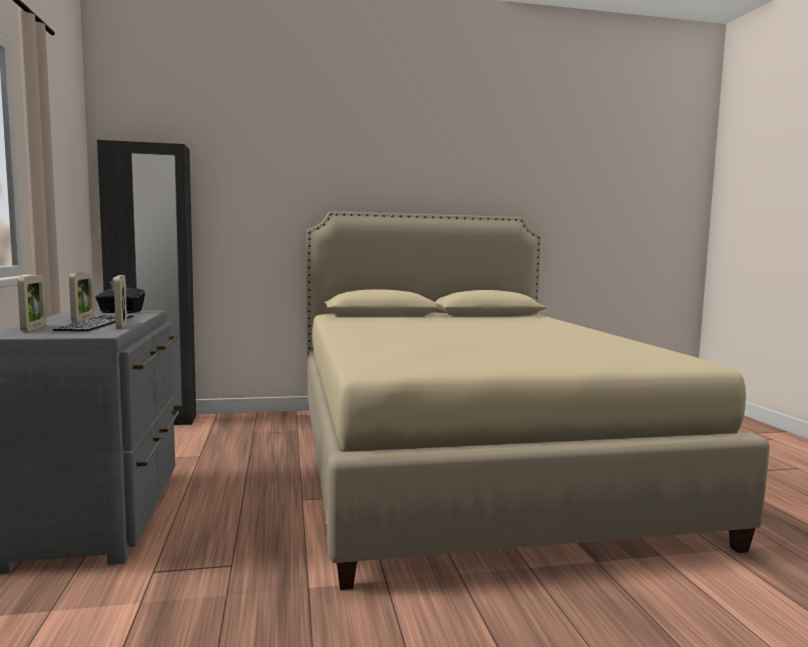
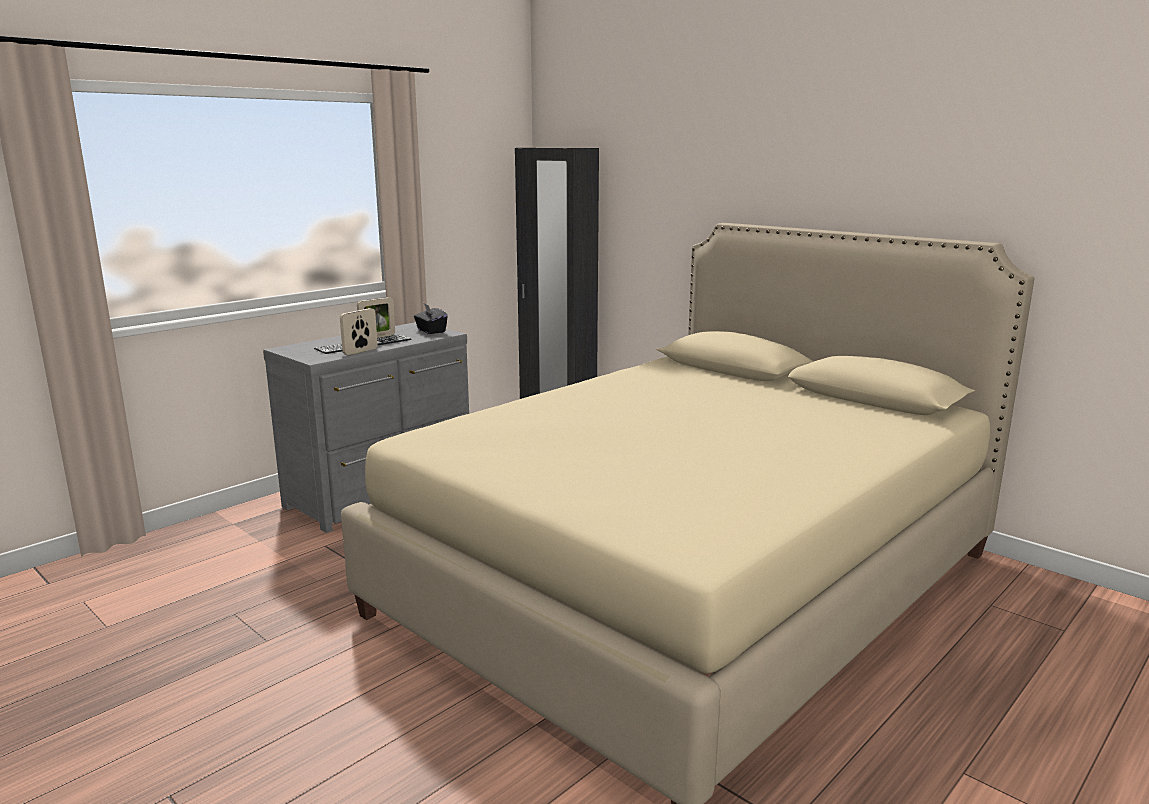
camera: 55 degrees right, 10 degrees up
(34, 328) = (319, 343): picture frame -> none

